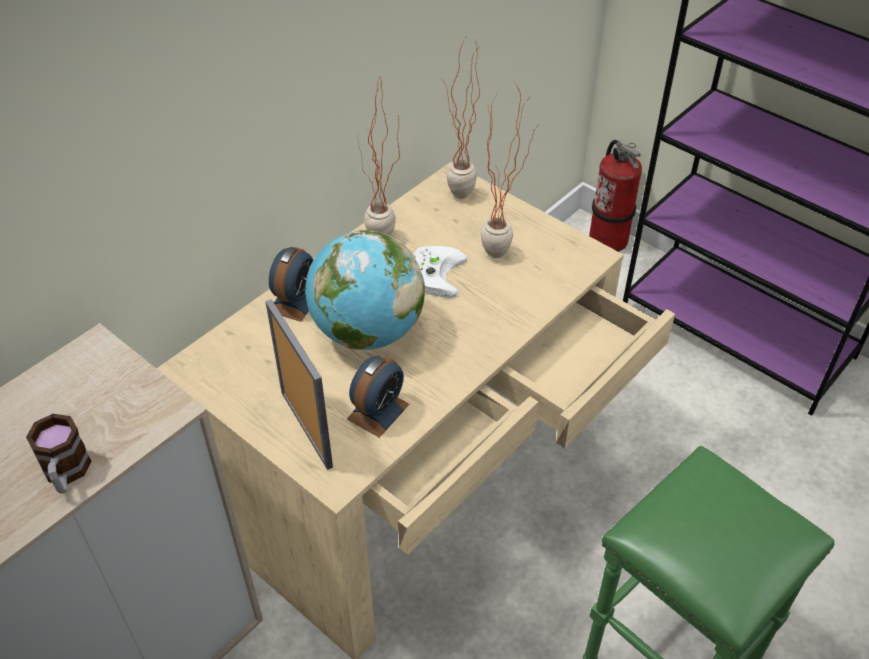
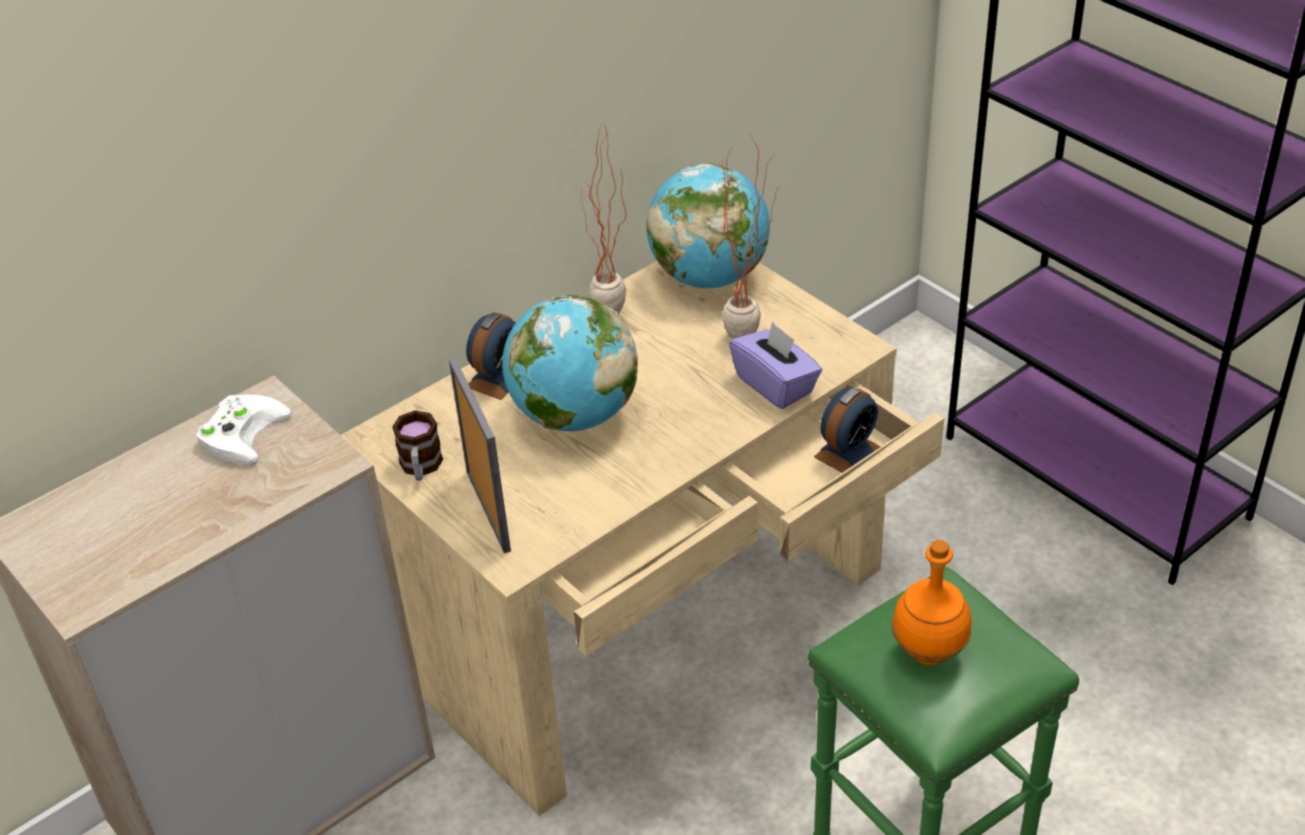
camera: 10 degrees right, 5 degrees down
(66, 474) = (223, 516): mug -> mug (421, 468)
(378, 411) = (571, 499): alarm clock -> alarm clock (847, 452)
(434, 273) = (664, 356): white game controller -> white game controller (242, 431)
(458, 200) = (709, 276): potted plant -> globe
(532, 293) = (775, 385): none -> purple tissue box
(608, 239) = (947, 351): fire extinguisher -> none
(713, 532) = (930, 652): none -> orange bottle

